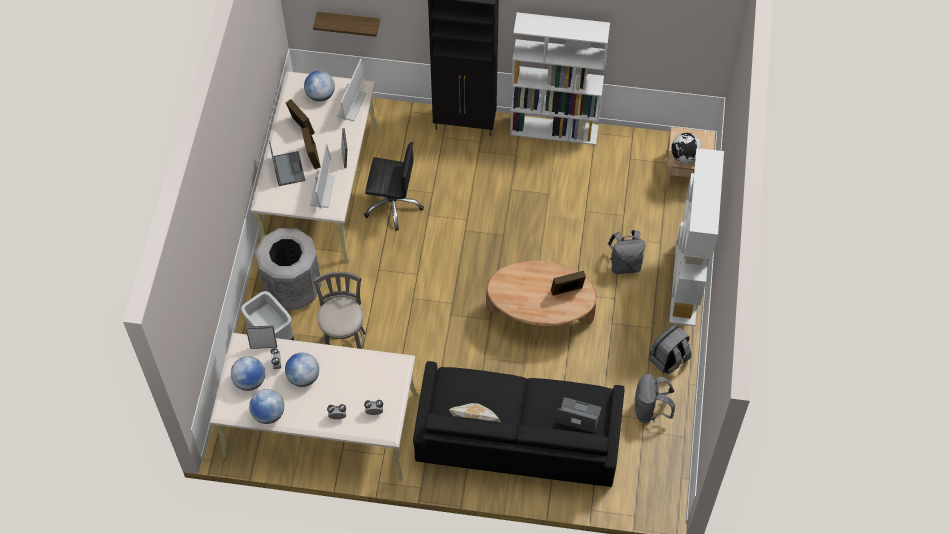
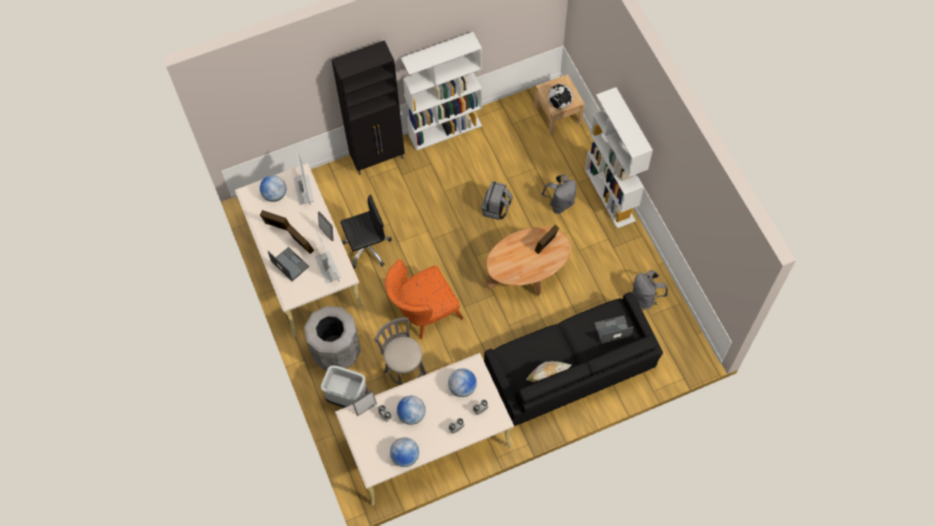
camera: 30 degrees left, 5 degrees up
(250, 381) = (374, 440): globe -> globe (462, 387)
(349, 22) = (268, 128): shelf -> none
(405, 296) = (423, 311): none -> orange armchair
(668, 359) = (634, 255): grey backpack -> grey backpack (496, 209)

